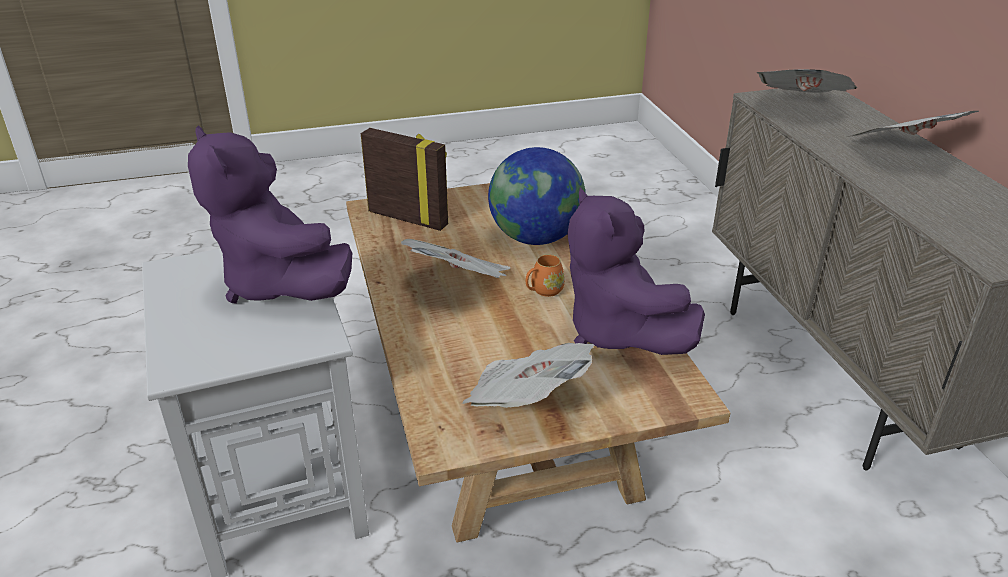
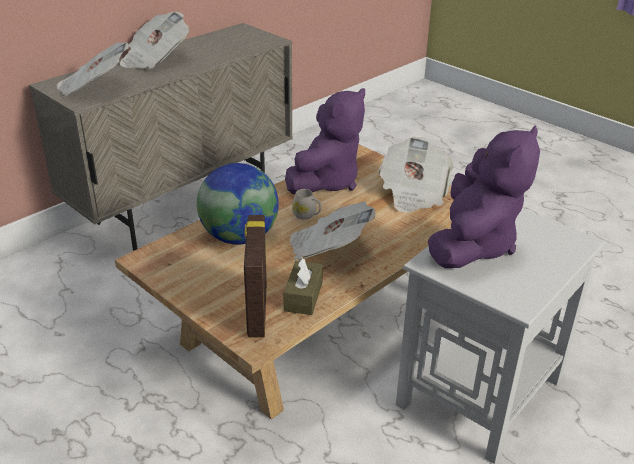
camera: 120 degrees left, 0 degrees up
(400, 245) = (303, 296): none -> brown tissue box
(543, 291) = (307, 215): orange mug -> white mug

